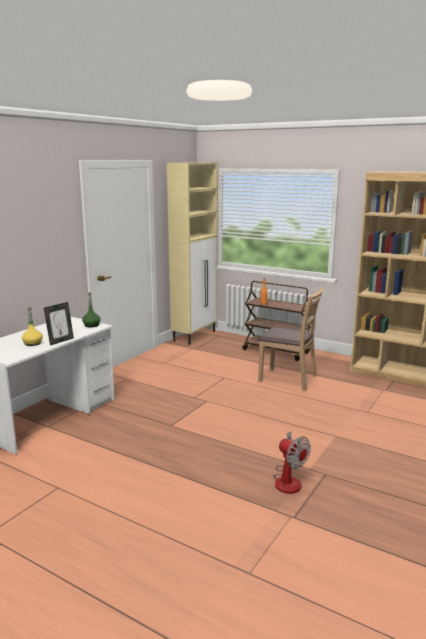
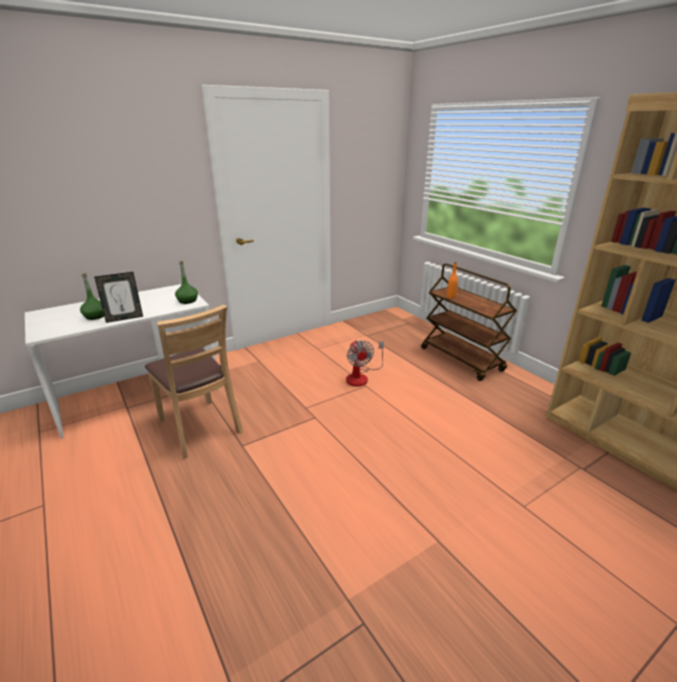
camera: 25 degrees right, 10 degrees up
(32, 343) = (95, 316): yellow bottle -> green bottle
(195, 336) = (381, 318): beige cabinet -> none
(288, 379) = (445, 408): brown chair -> brown chair (199, 427)
(288, 479) = (299, 611): fan -> fan (361, 376)

